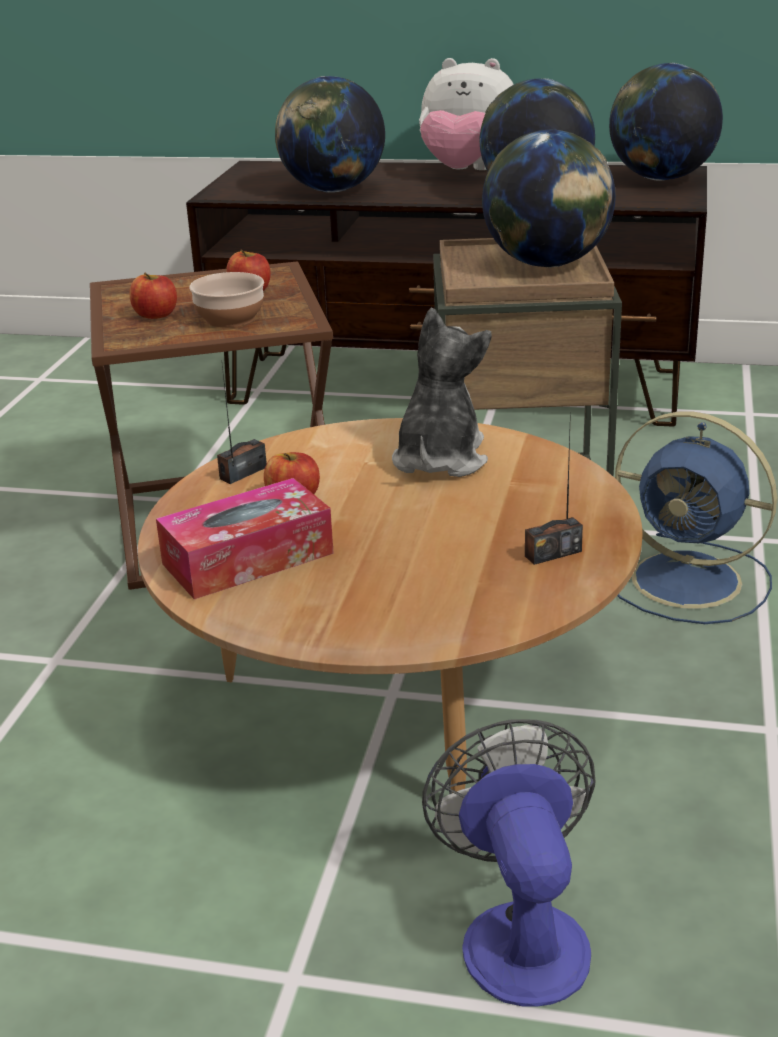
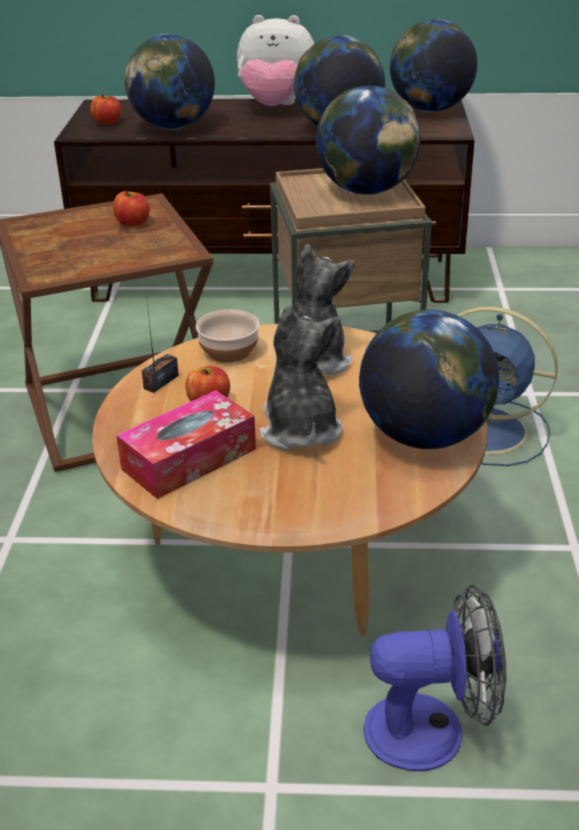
camera: 10 degrees left, 5 degrees up
(156, 315) = (61, 249): apple -> apple (107, 122)
(230, 318) = (125, 249): bowl -> bowl (228, 351)
(395, 535) = (300, 429): none -> plush toy
(519, 933) = (432, 730): fan -> fan turned 105 degrees clockwise
(553, 553) = (425, 437): radio -> globe

